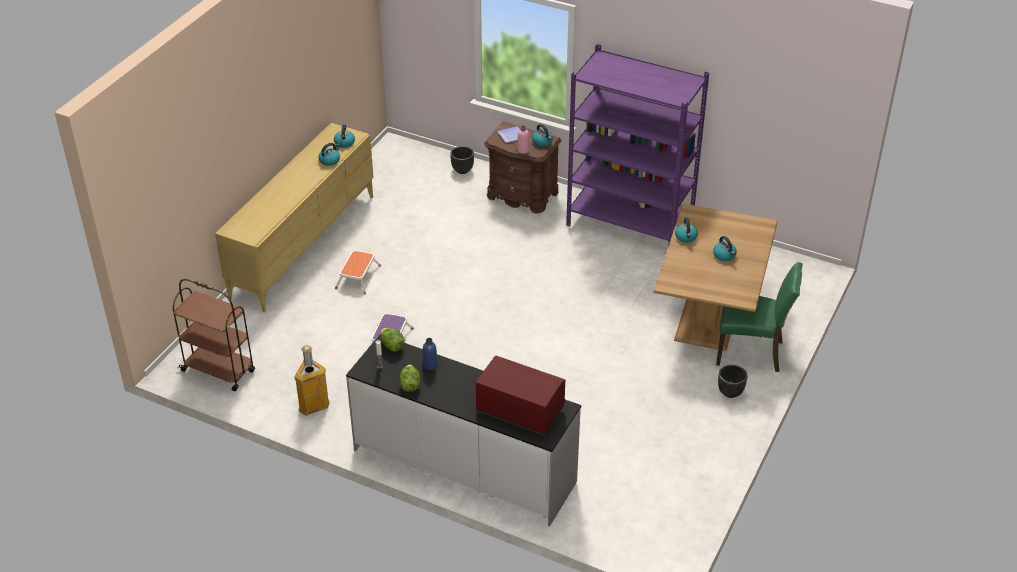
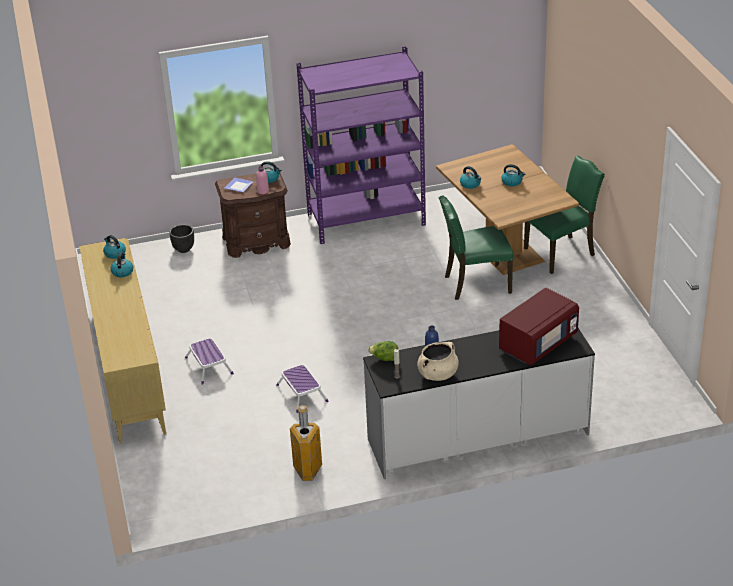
camera: 40 degrees left, 5 degrees down
(219, 372) = (192, 497): brown cart -> none
(358, 277) = (208, 366): orange step ladder -> purple step ladder
(410, 385) = (438, 374): lettuce -> beige cooking pot
(519, 411) = (537, 344): red microwave -> red microwave turned 150 degrees clockwise
(640, 334) = (475, 284): none -> green chair
(730, 392) = (583, 285): black planter -> none

